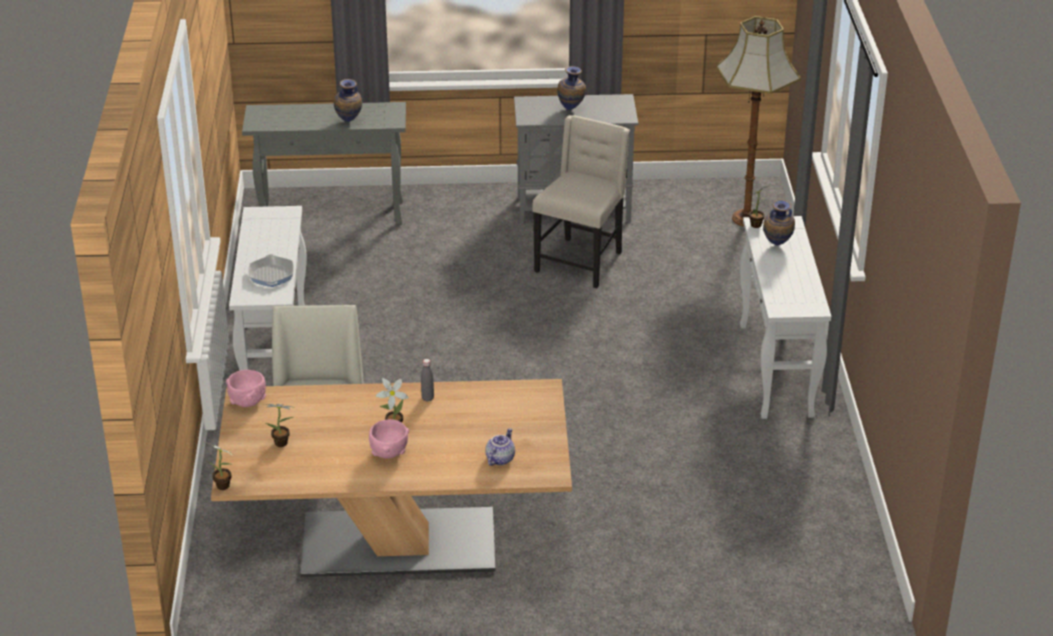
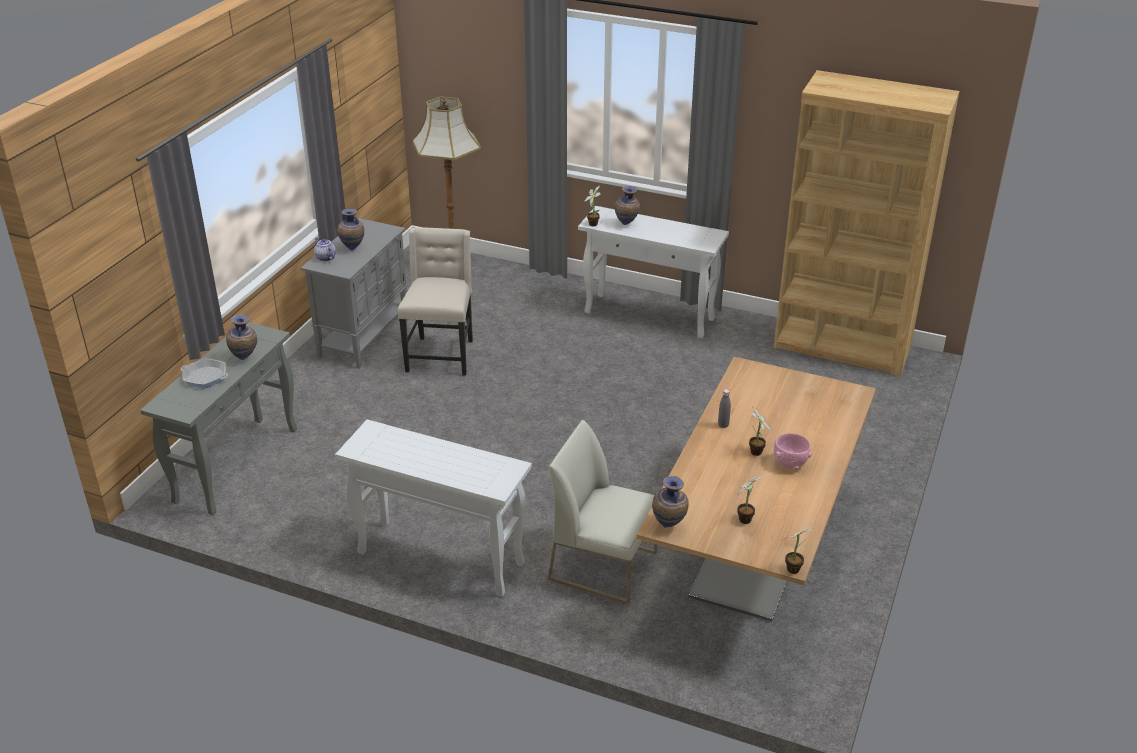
camera: 65 degrees left, 0 degrees up
(247, 402) = (669, 526): pink bowl -> vase
(271, 275) = (473, 463): frying pan -> frying pan (205, 377)
(499, 458) = (825, 411): teapot -> teapot (325, 258)
(580, 262) = (441, 355): beige chair -> beige chair turned 45 degrees clockwise
(841, 532) = (842, 347): none -> brown bookcase

